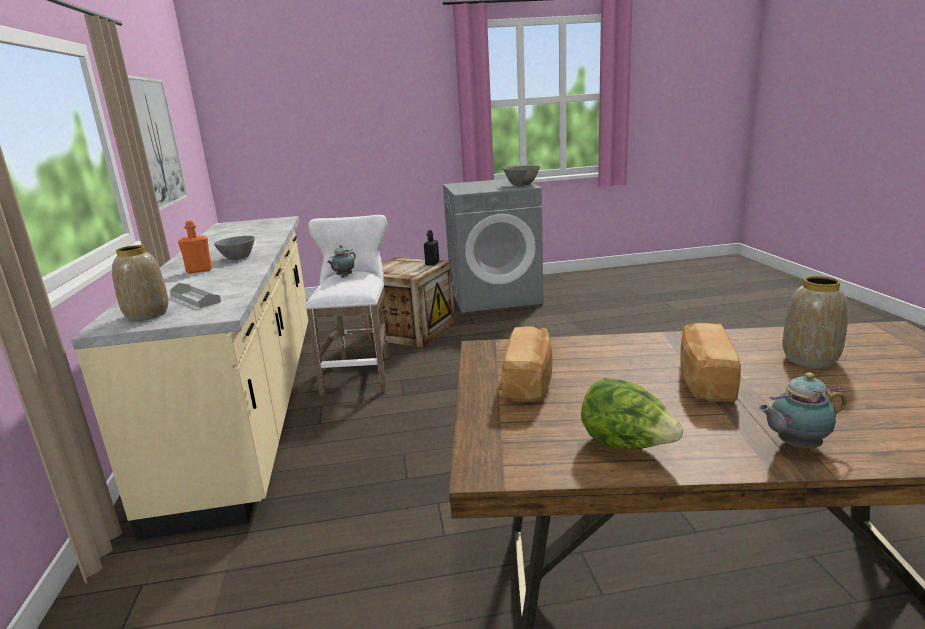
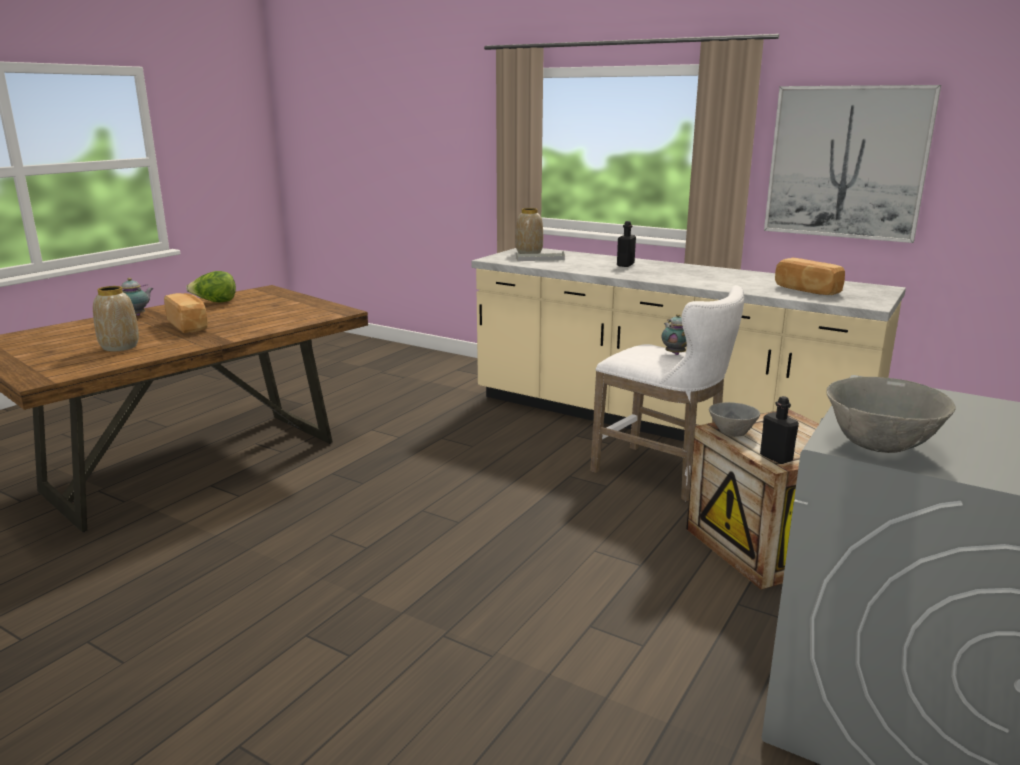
camera: 130 degrees right, 0 degrees up
(199, 270) = (625, 265): orange bottle -> black bottle
(237, 257) = (651, 273): grey bowl -> grey bowl (733, 432)
(530, 382) = (288, 307): bread -> bread (806, 290)

